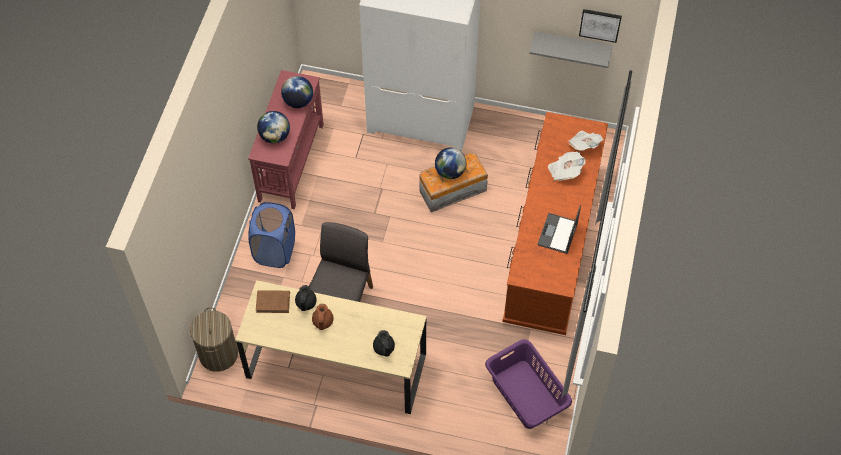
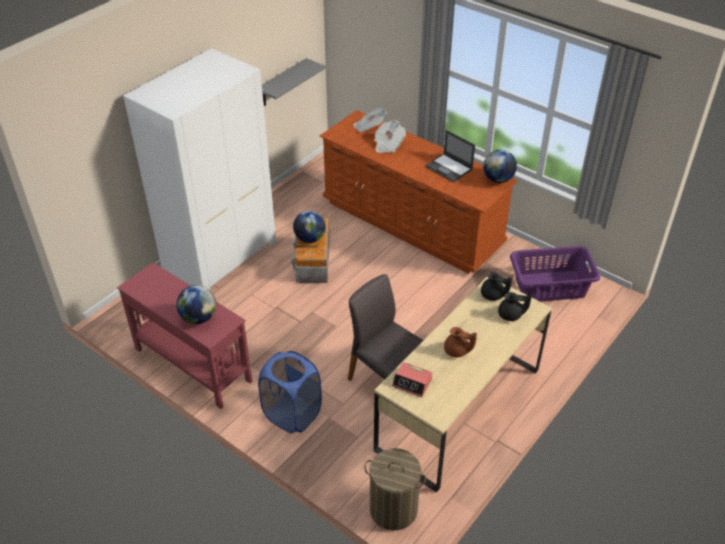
camera: 65 degrees left, 15 degrees down
(274, 302) = (412, 383): brown book -> alarm clock
(298, 101) = (169, 286): globe -> globe (498, 179)
(305, 303) = (427, 357): black teapot -> black teapot (493, 295)
(600, 24) = (295, 40): picture -> none

